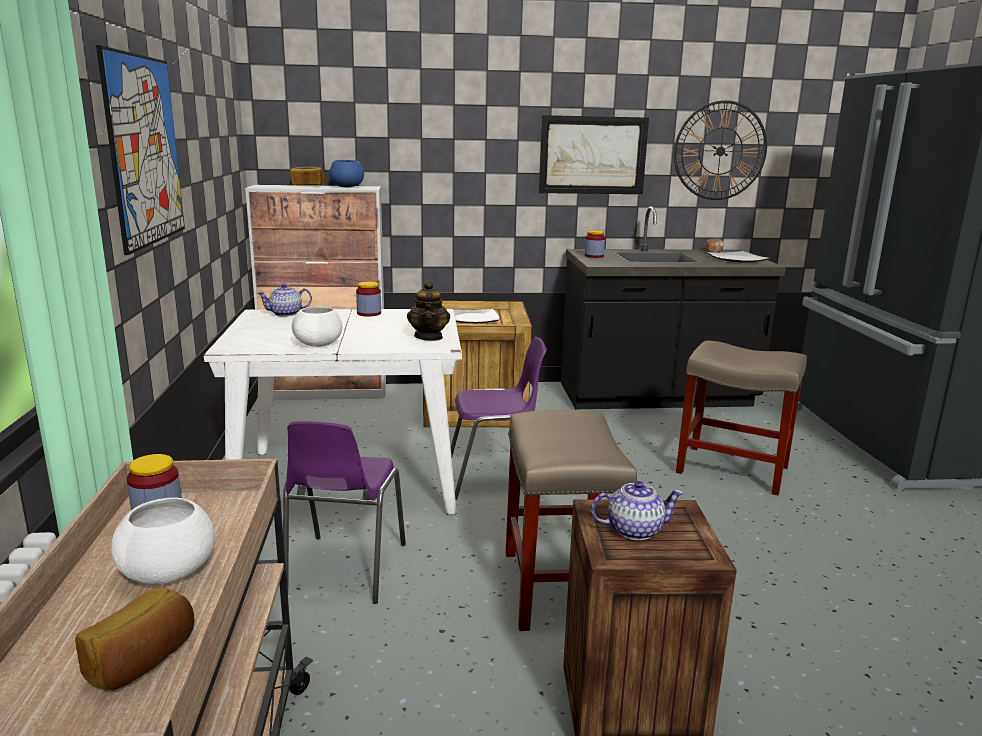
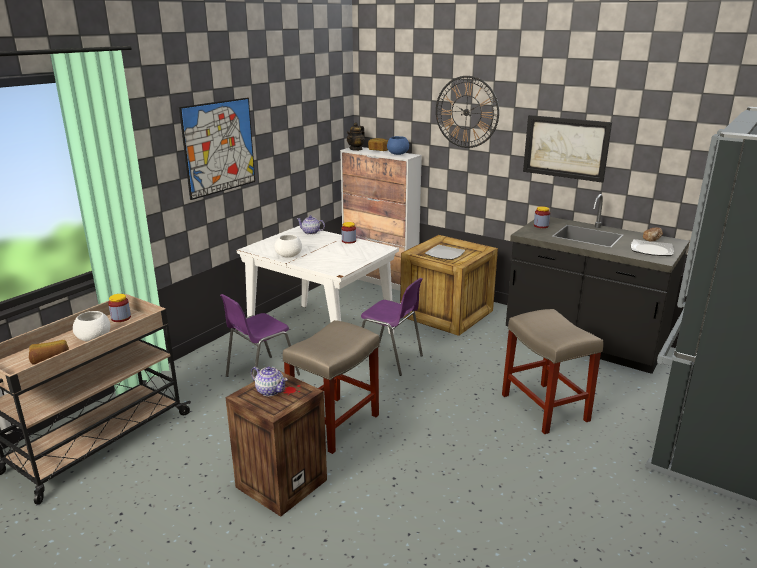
camera: 40 degrees right, 5 degrees up
(429, 337) = (345, 264): teapot -> teapot (356, 149)
(720, 151) = (676, 154): wall clock -> wall clock (466, 112)

